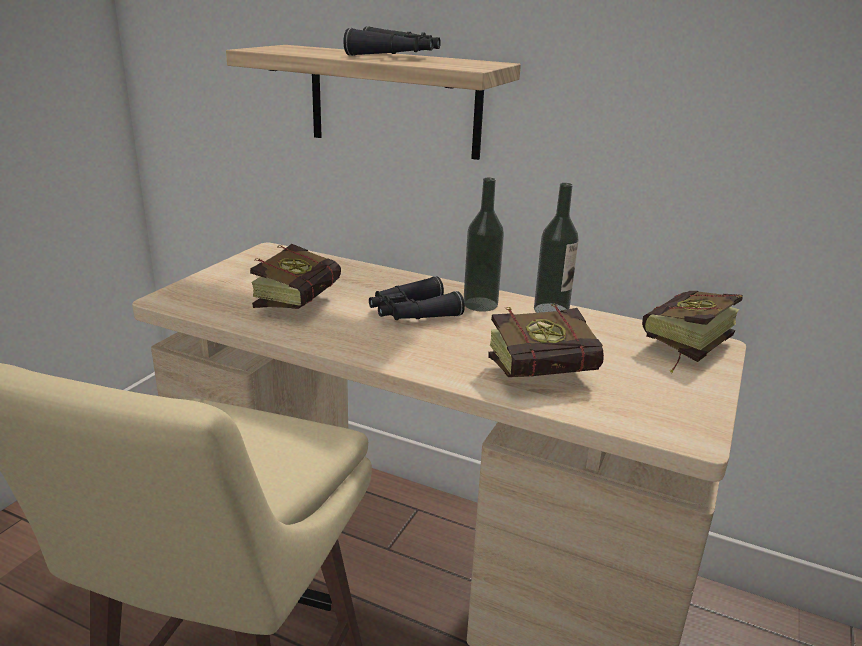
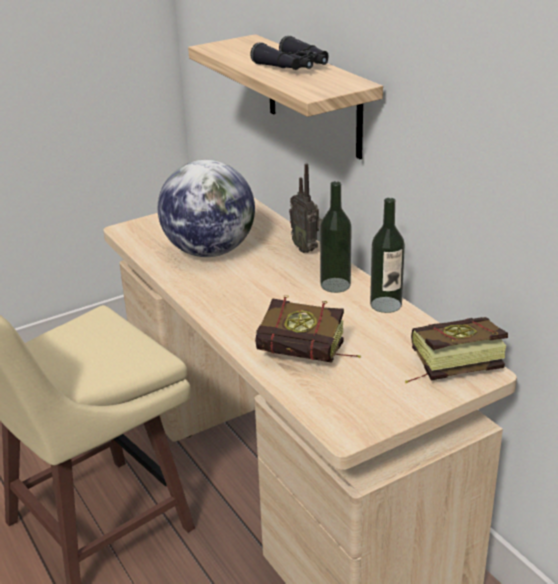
camera: 35 degrees right, 5 degrees up
(302, 301) = (209, 251): book -> globe
(406, 279) = (306, 248): none -> radio
(412, 313) = (274, 280): black binoculars -> none

